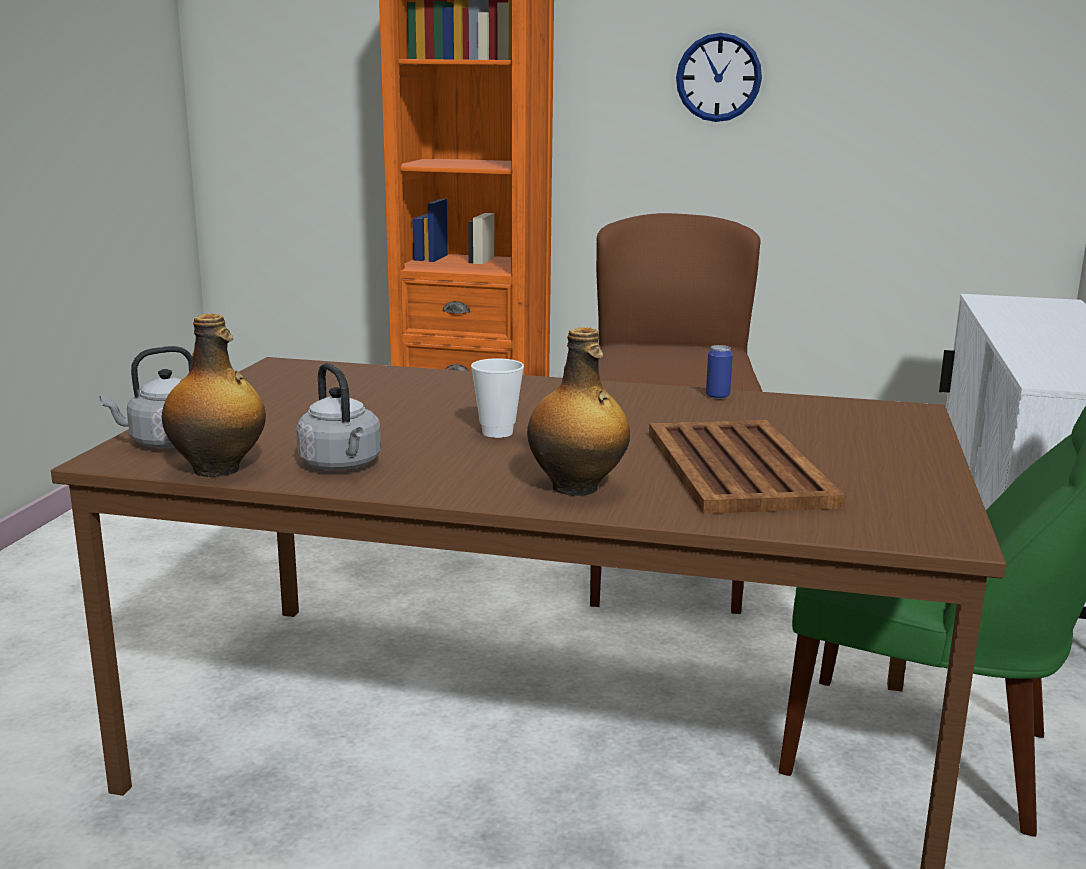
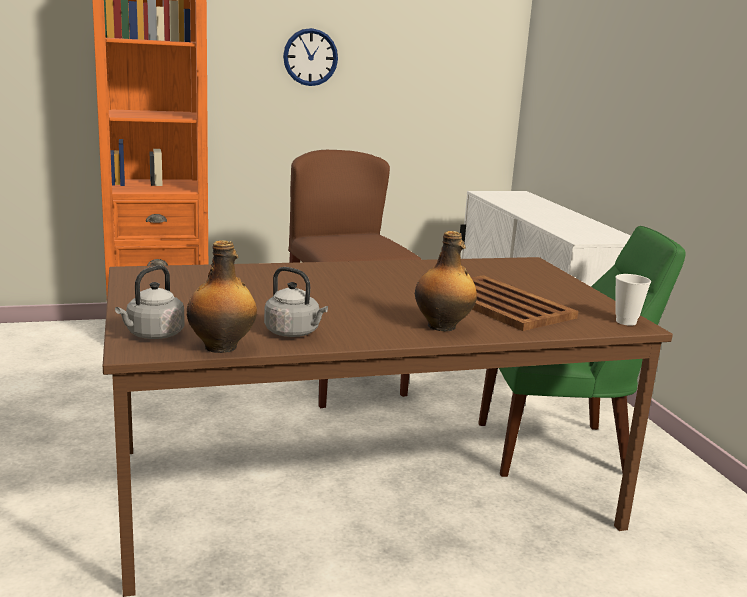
camera: 30 degrees left, 0 degrees up
(497, 433) = (349, 300): cup -> cup (626, 322)
(717, 396) = (429, 264): can -> none

